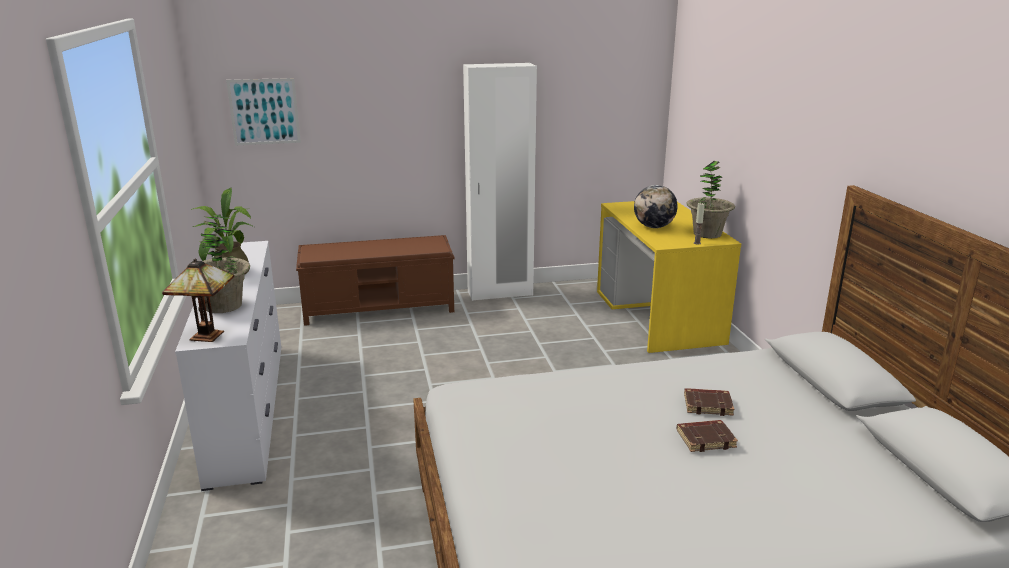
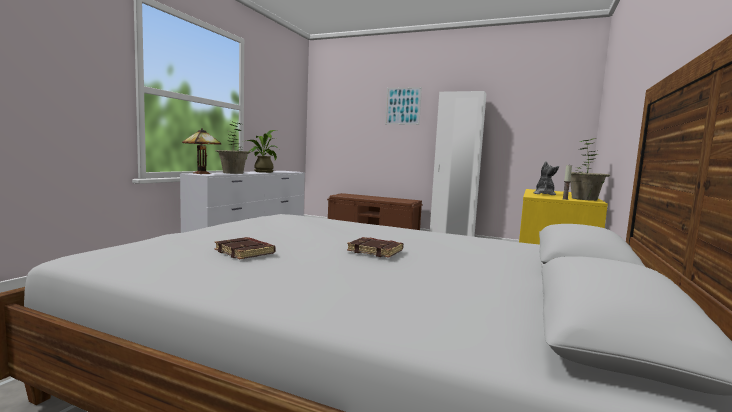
camera: 35 degrees right, 15 degrees down
(264, 111) = (337, 119): picture -> picture (403, 106)
(654, 227) = (544, 194): globe -> plush toy
(708, 405) = (420, 244): brown book -> brown book (245, 252)

